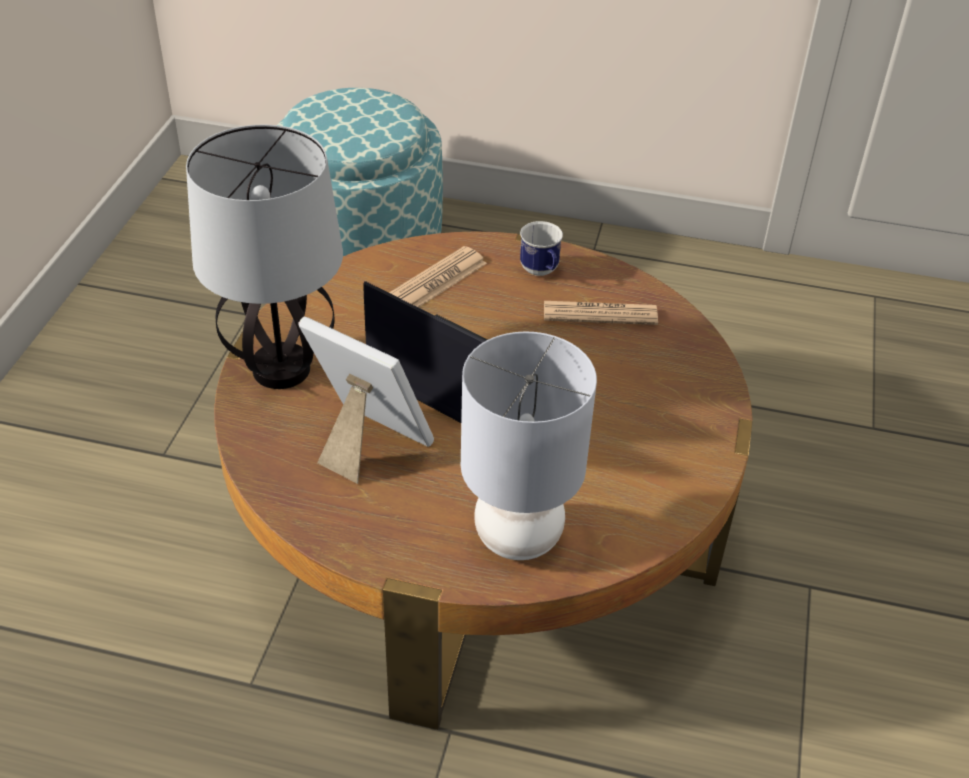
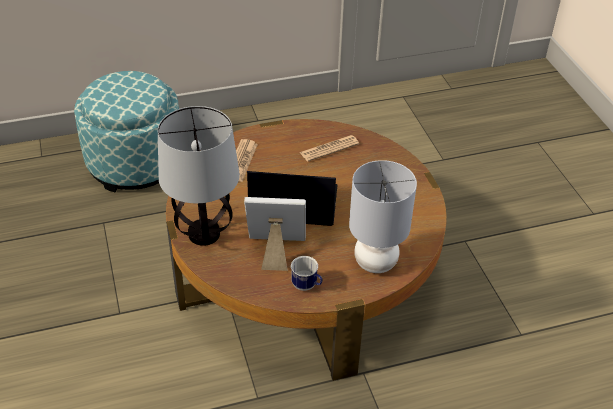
camera: 30 degrees left, 0 degrees up
(541, 272) = (286, 138): mug -> mug (307, 286)

